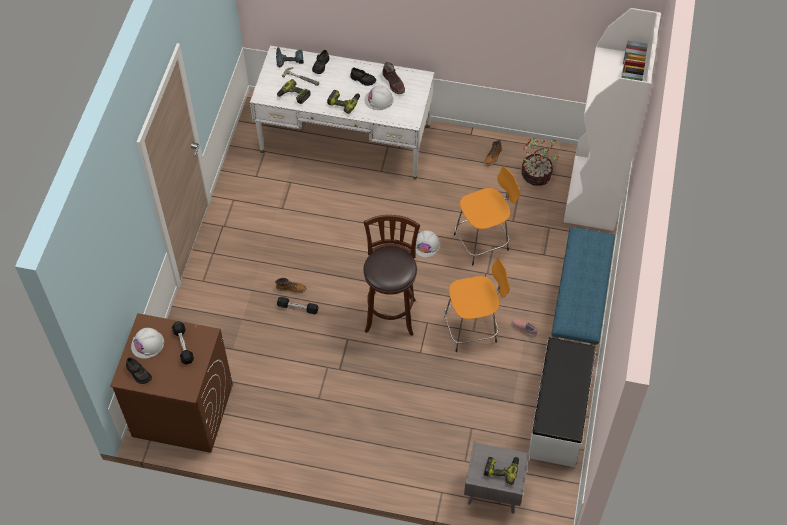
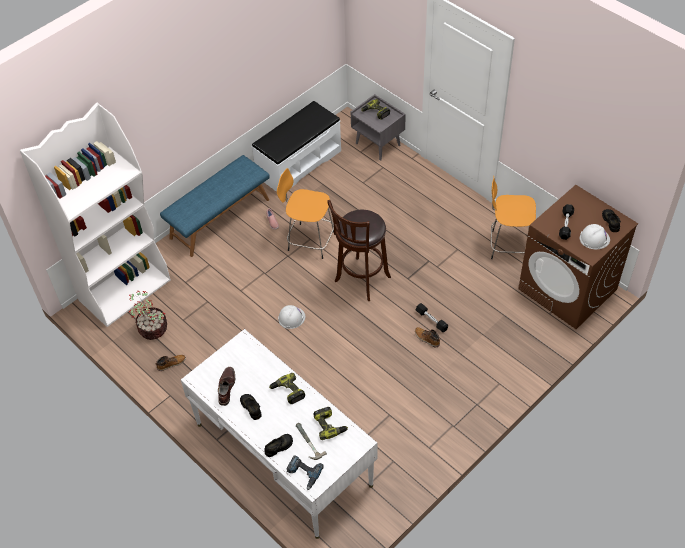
camera: 145 degrees left, 5 degrees down
(379, 100) = (254, 377): white hard hat -> none
(483, 241) = (245, 297): orange stool -> orange stool (508, 245)

